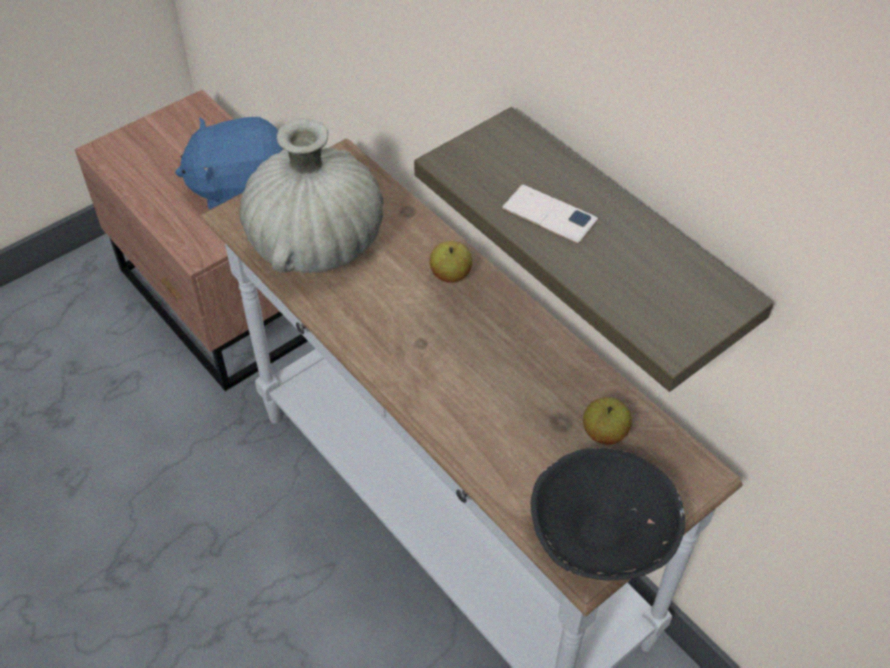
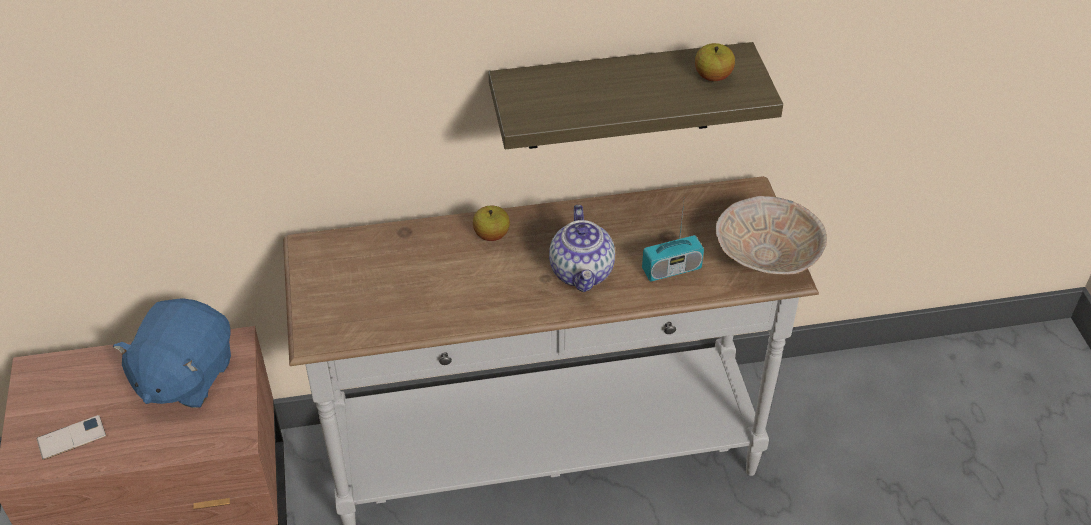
camera: 60 degrees left, 5 degrees down
(315, 243) = (393, 299): beige vase -> none
(450, 370) = (582, 272): none -> teapot
(511, 447) = (671, 269): none -> radio
(549, 215) = (611, 96): phone -> phone (71, 438)
(603, 532) = (767, 254): black bowl -> beige bowl
(604, 433) = (691, 219): apple -> apple (713, 76)

